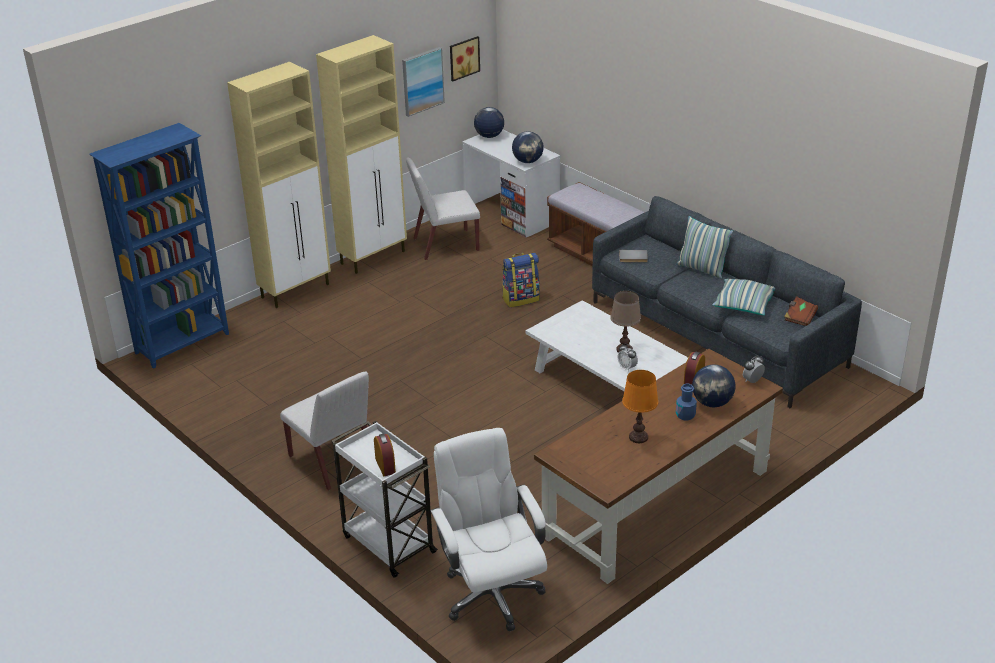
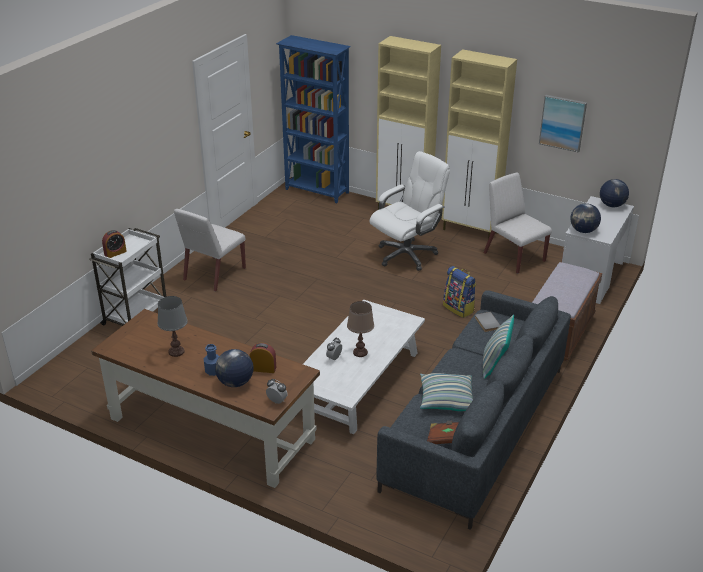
camera: 70 degrees right, 0 degrees up
(463, 58) = (611, 125): picture -> none
(491, 594) = (92, 368): white office chair -> white office chair (407, 255)
(638, 437) = (176, 352): orange table lamp -> grey table lamp

